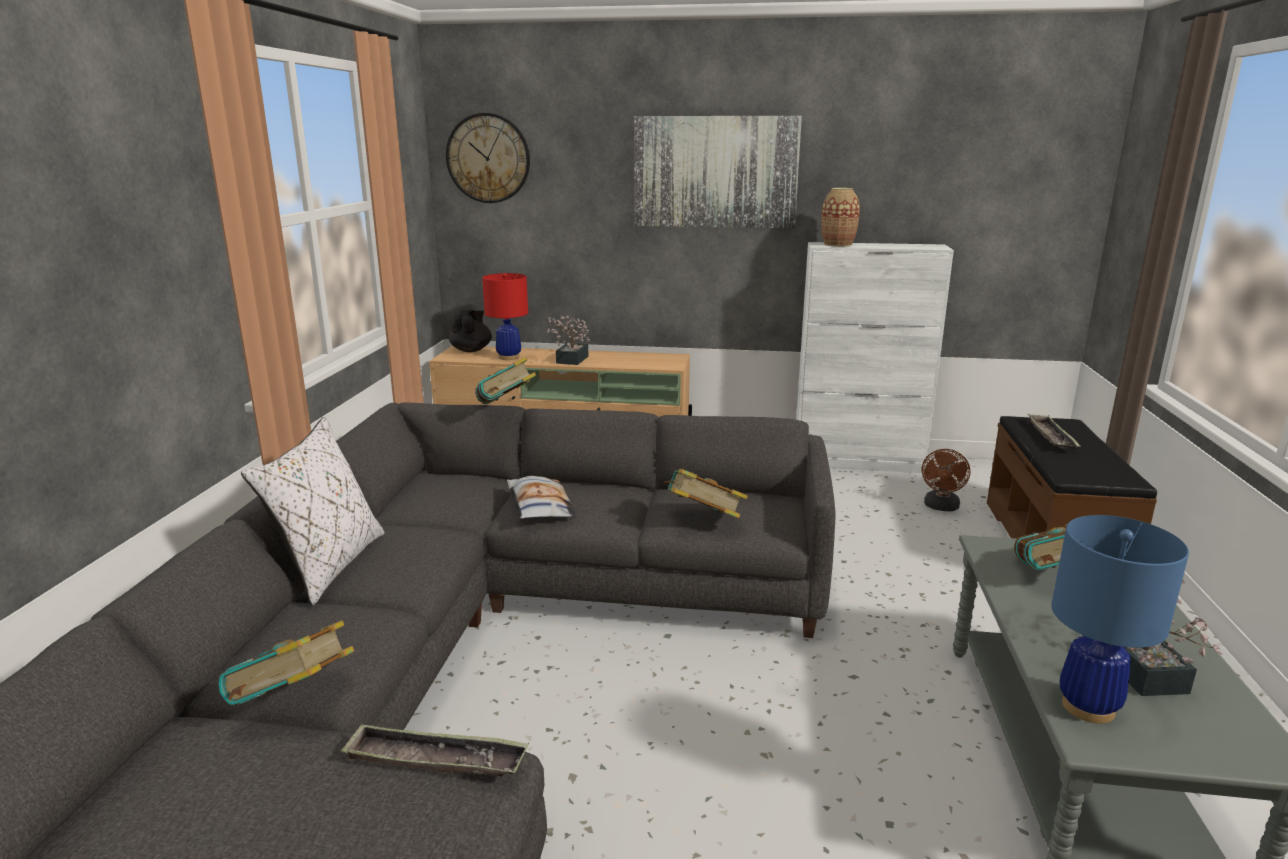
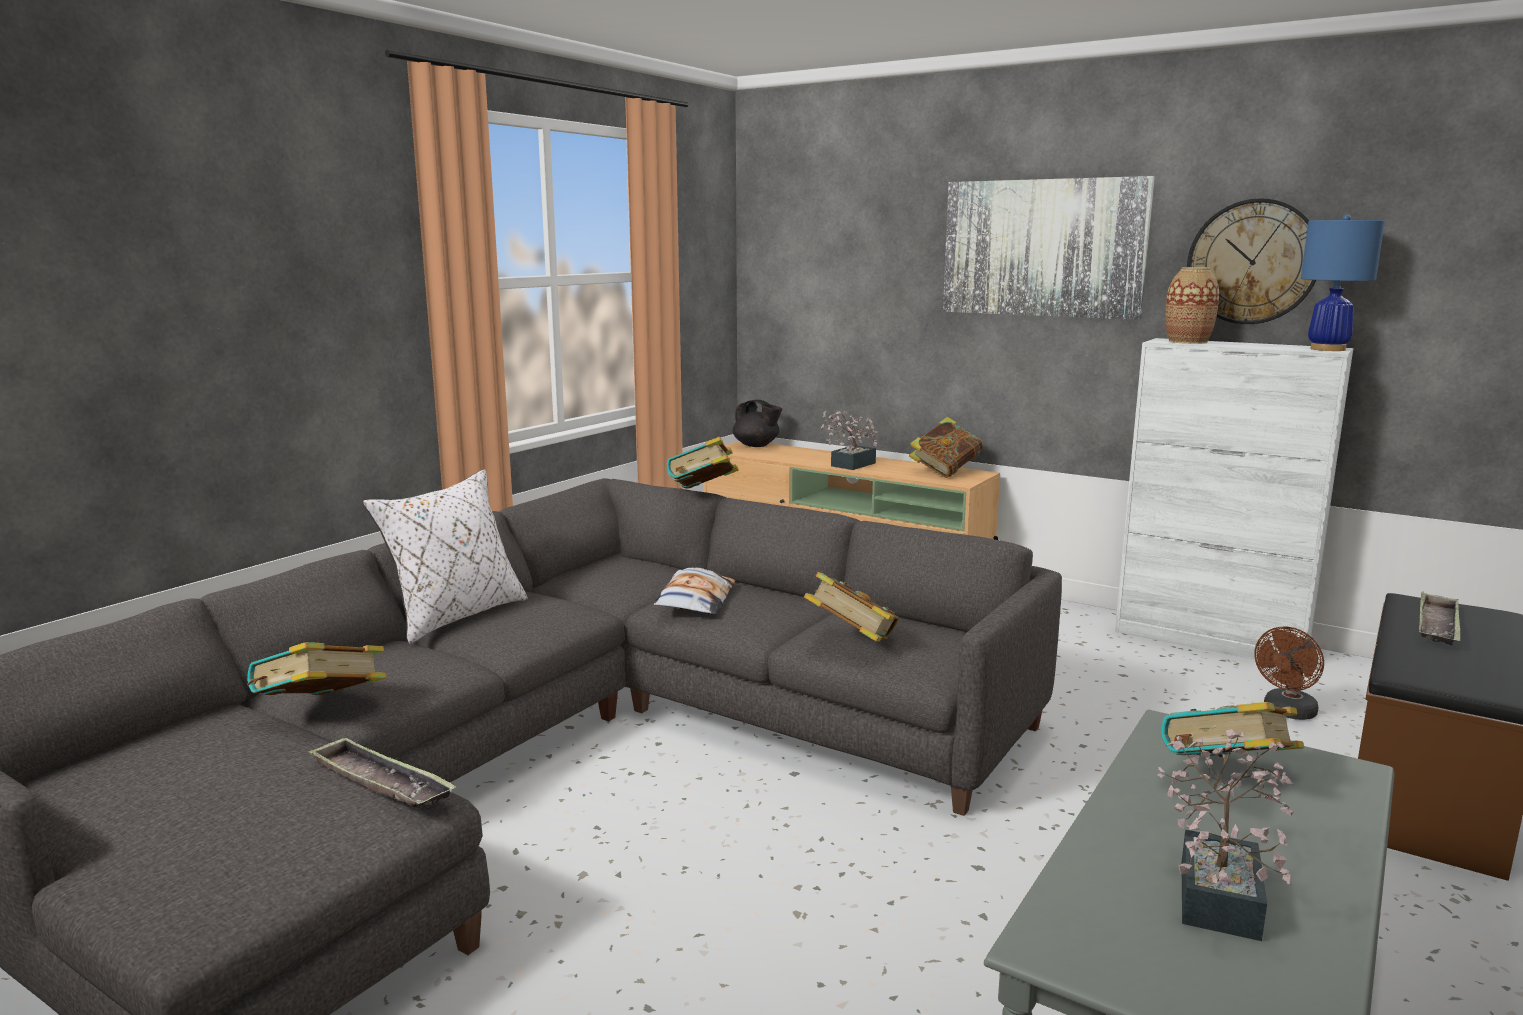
camera: 25 degrees right, 5 degrees down
(471, 350) = (756, 446): black teapot -> black teapot turned 90 degrees clockwise
(488, 158) = (793, 233): wall clock -> wall clock (1253, 262)
(509, 357) = (787, 456): red table lamp -> none
(650, 358) = (945, 472): none -> book
(1088, 708) = (1086, 914): blue table lamp -> blue table lamp (1327, 349)

